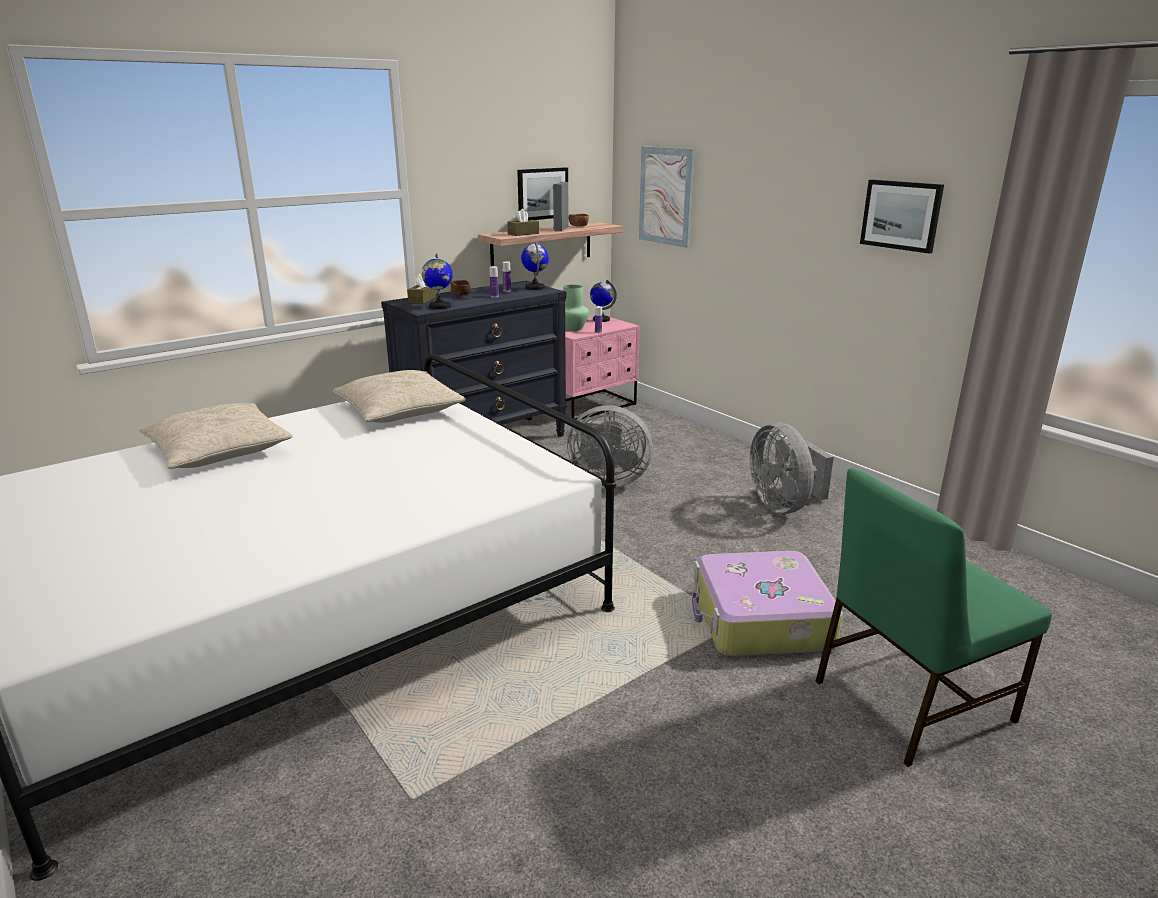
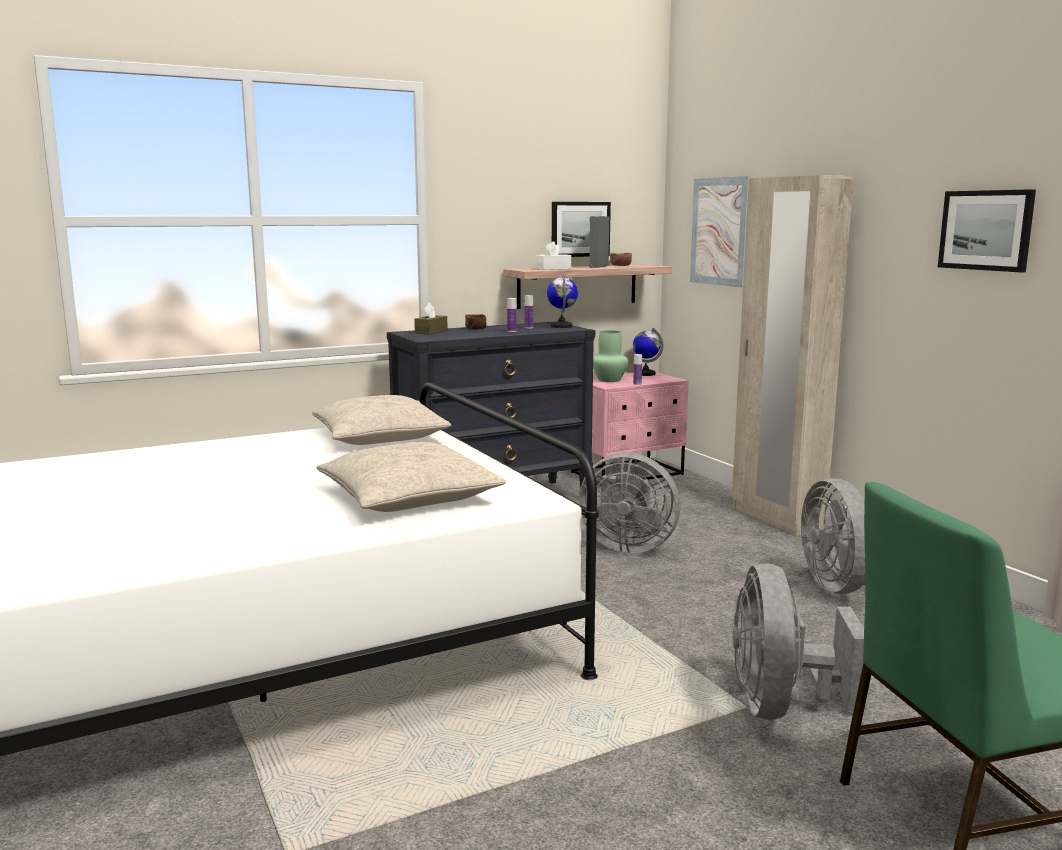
camera: 10 degrees right, 10 degrees down
(219, 450) = (172, 459): beige pillow -> beige pillow (409, 497)
(439, 306) = (446, 337): globe -> none
(523, 234) = (553, 269): brown tissue box -> white tissue box
(720, 444) = (776, 518): none -> beige wardrobe
(759, 620) = (780, 706): suitcase -> grey fan

